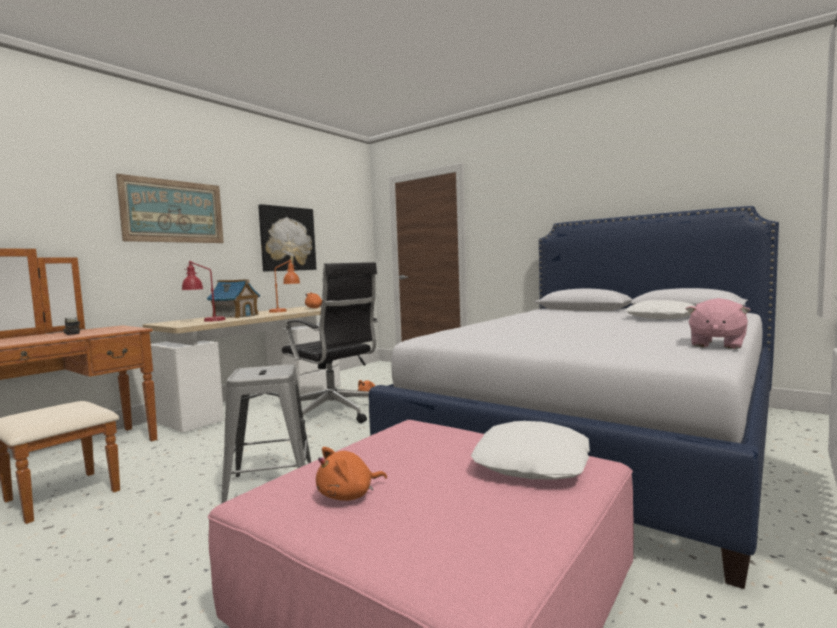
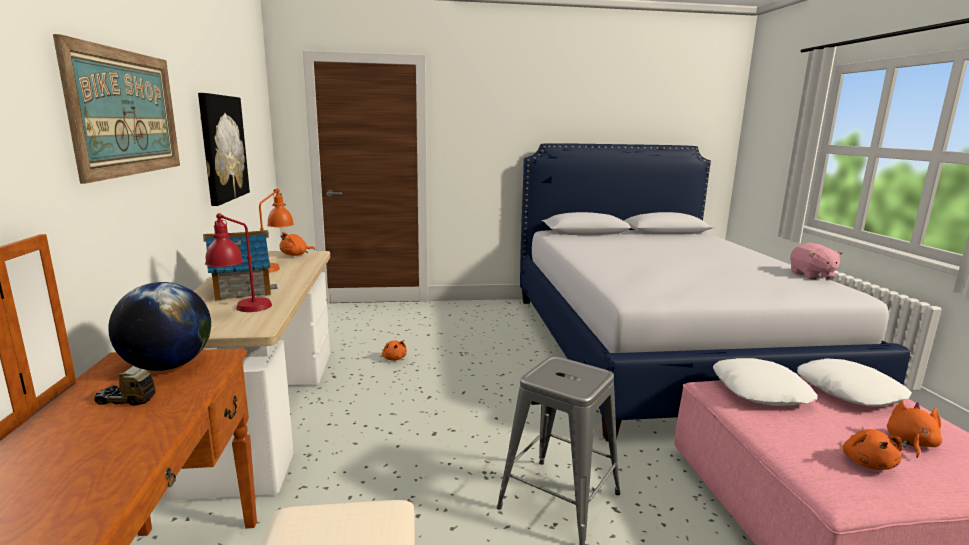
camera: 45 degrees left, 10 degrees up
(114, 329) = (168, 366): none -> globe
(334, 414) = (412, 393): black office chair -> none
(442, 506) = (910, 443): none -> orange plush toy
(661, 317) = (681, 243): white pillow -> white pillow (761, 391)

